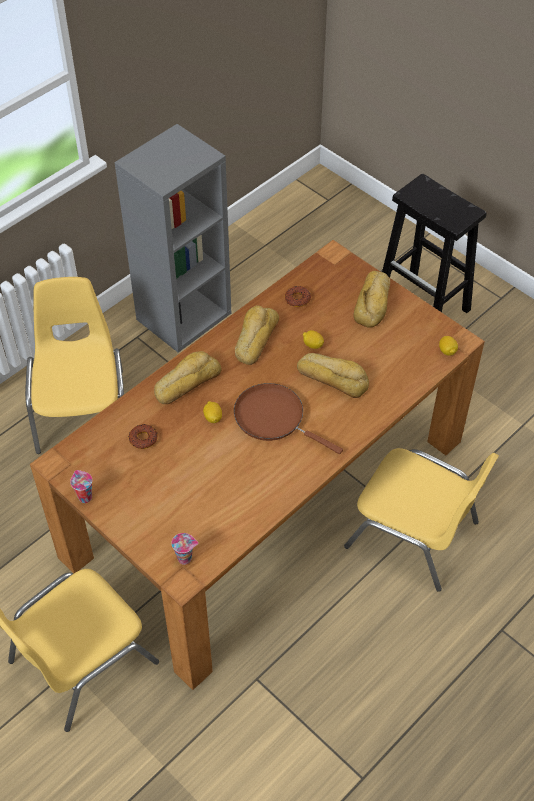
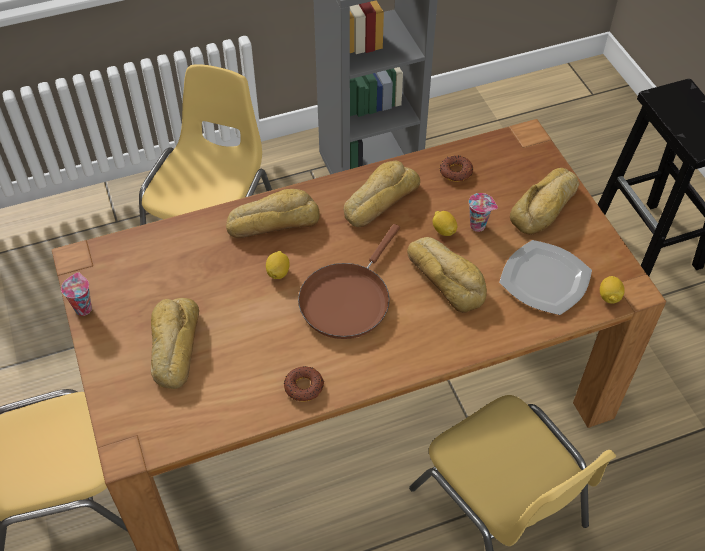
camera: 25 degrees right, 0 degrees up
(143, 439) = (187, 267): donut -> donut (304, 386)
(170, 498) = (173, 346): none -> bread
(185, 558) = (146, 426): cup -> cup (479, 226)
(273, 418) = (347, 299): brown frying pan -> brown frying pan turned 120 degrees counterclockwise
(400, 354) = (546, 279): none -> plate

